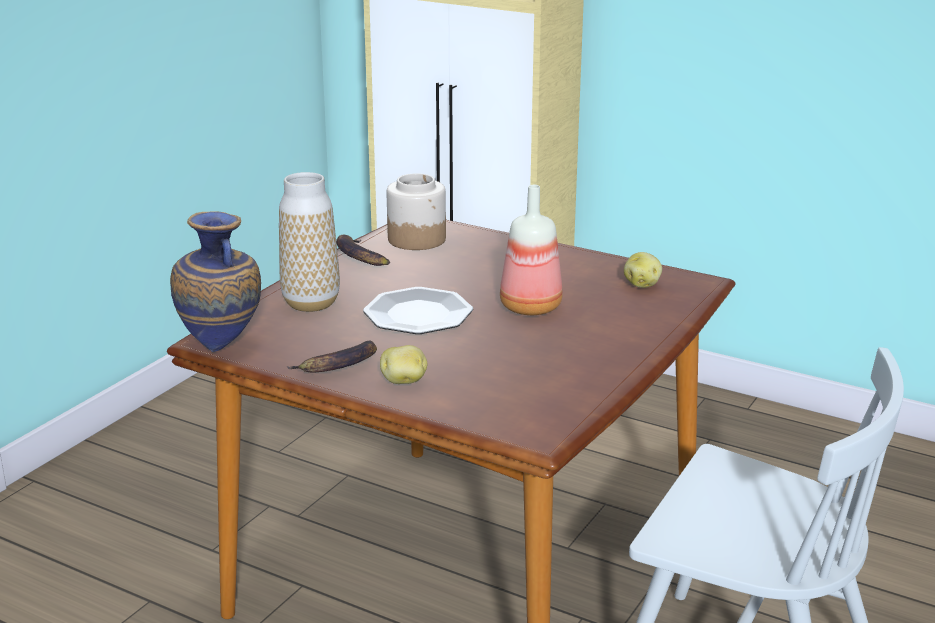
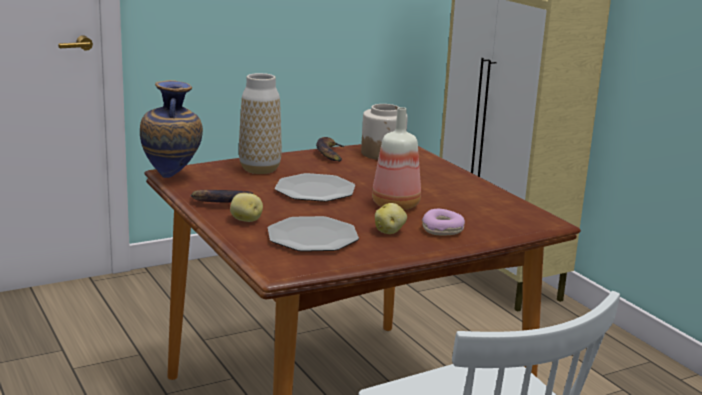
camera: 30 degrees right, 5 degrees down
(509, 379) = (312, 237): none -> plate
(621, 324) = (442, 230): none -> donut
(642, 284) = (499, 213): potato -> potato (390, 231)

